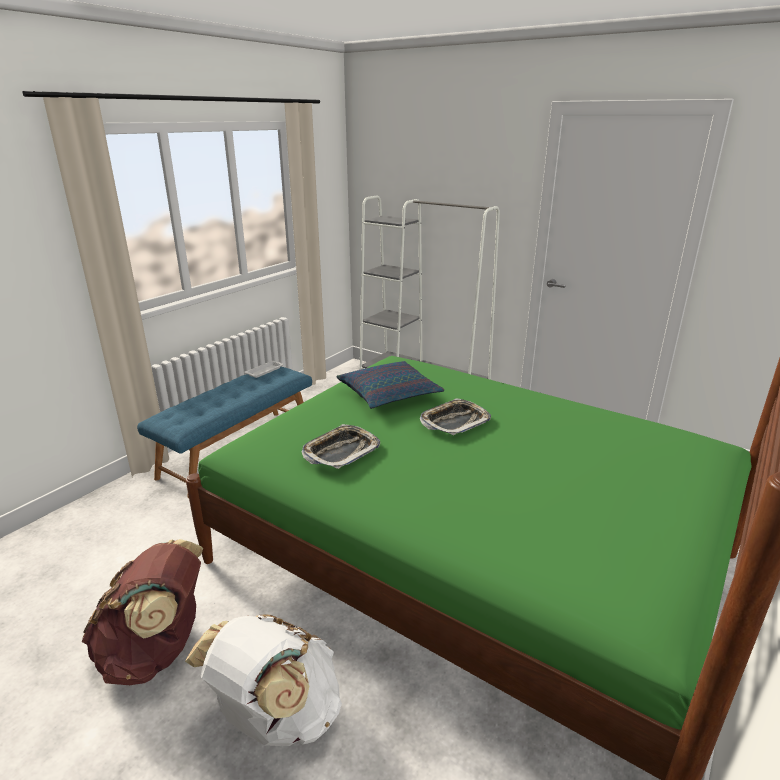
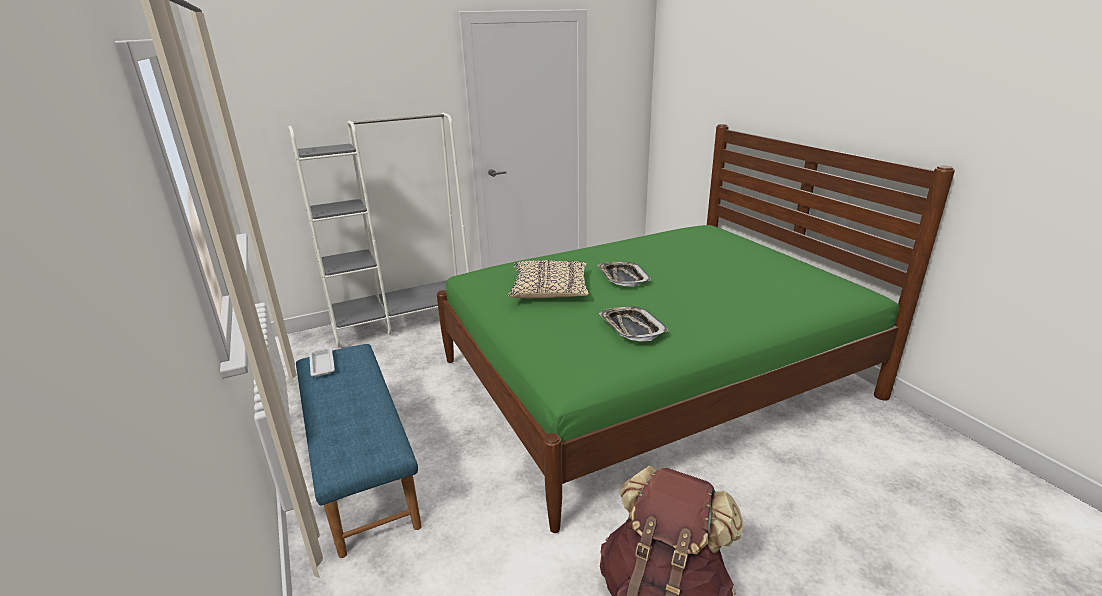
camera: 60 degrees left, 0 degrees up
(276, 717) = (770, 522): white backpack -> none
(389, 395) = (549, 290): blue pillow -> beige pillow

